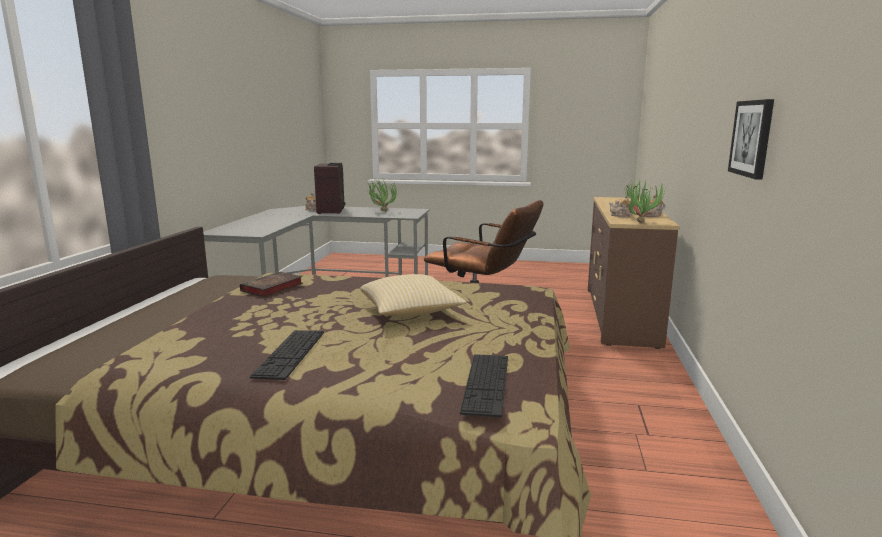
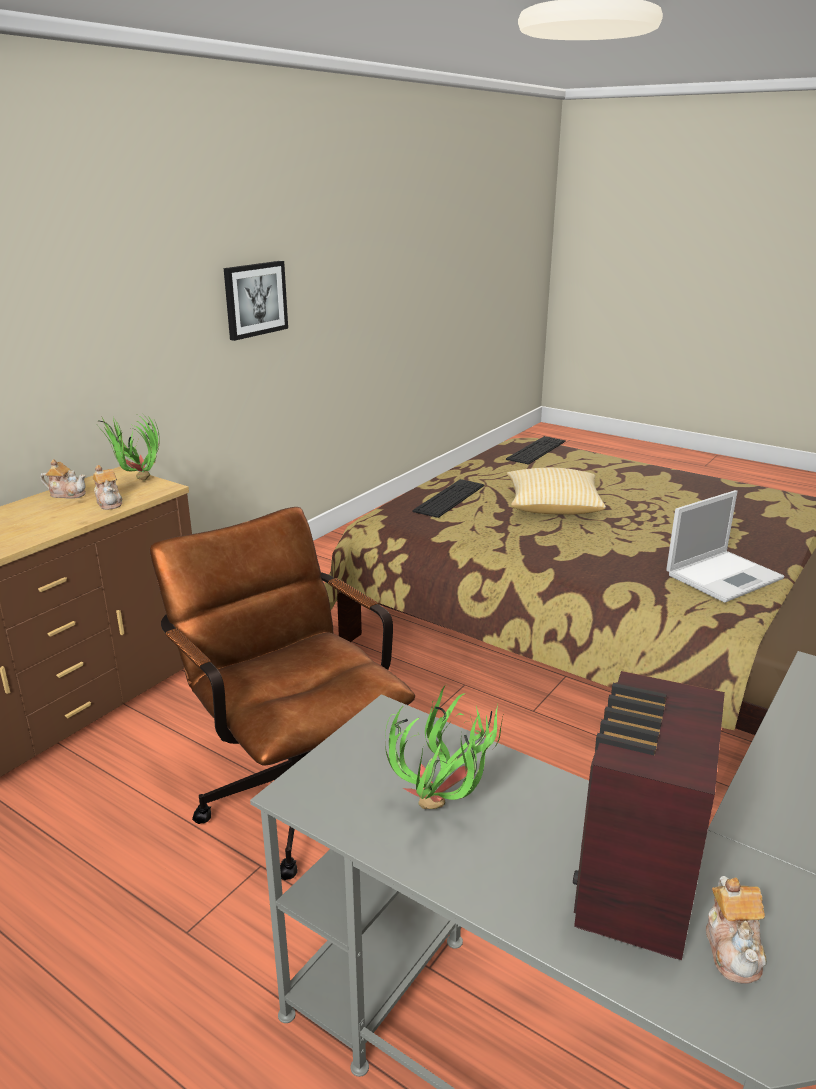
camera: 155 degrees left, 10 degrees up
(271, 288) = (725, 576): book -> laptop
(290, 353) = (673, 486): keyboard -> keyboard (449, 498)

